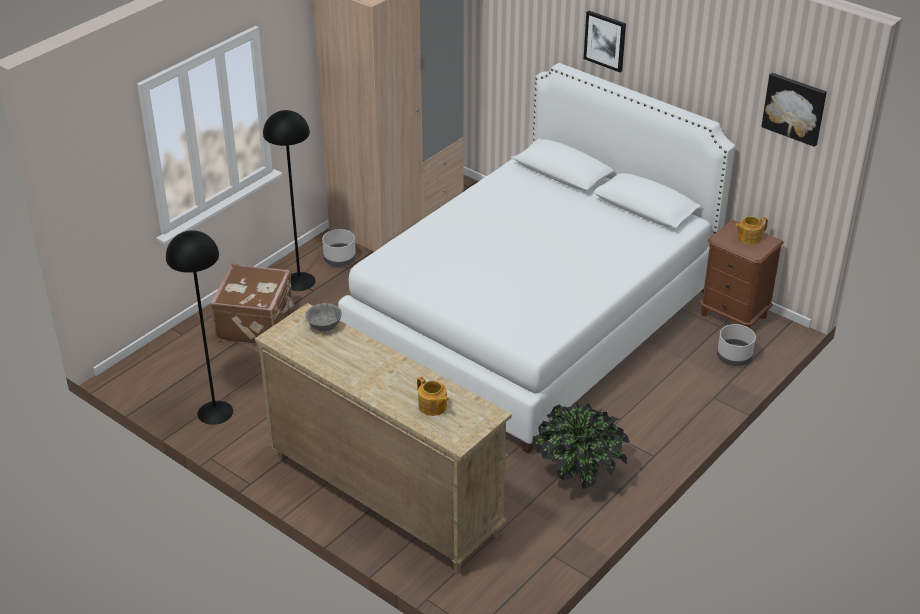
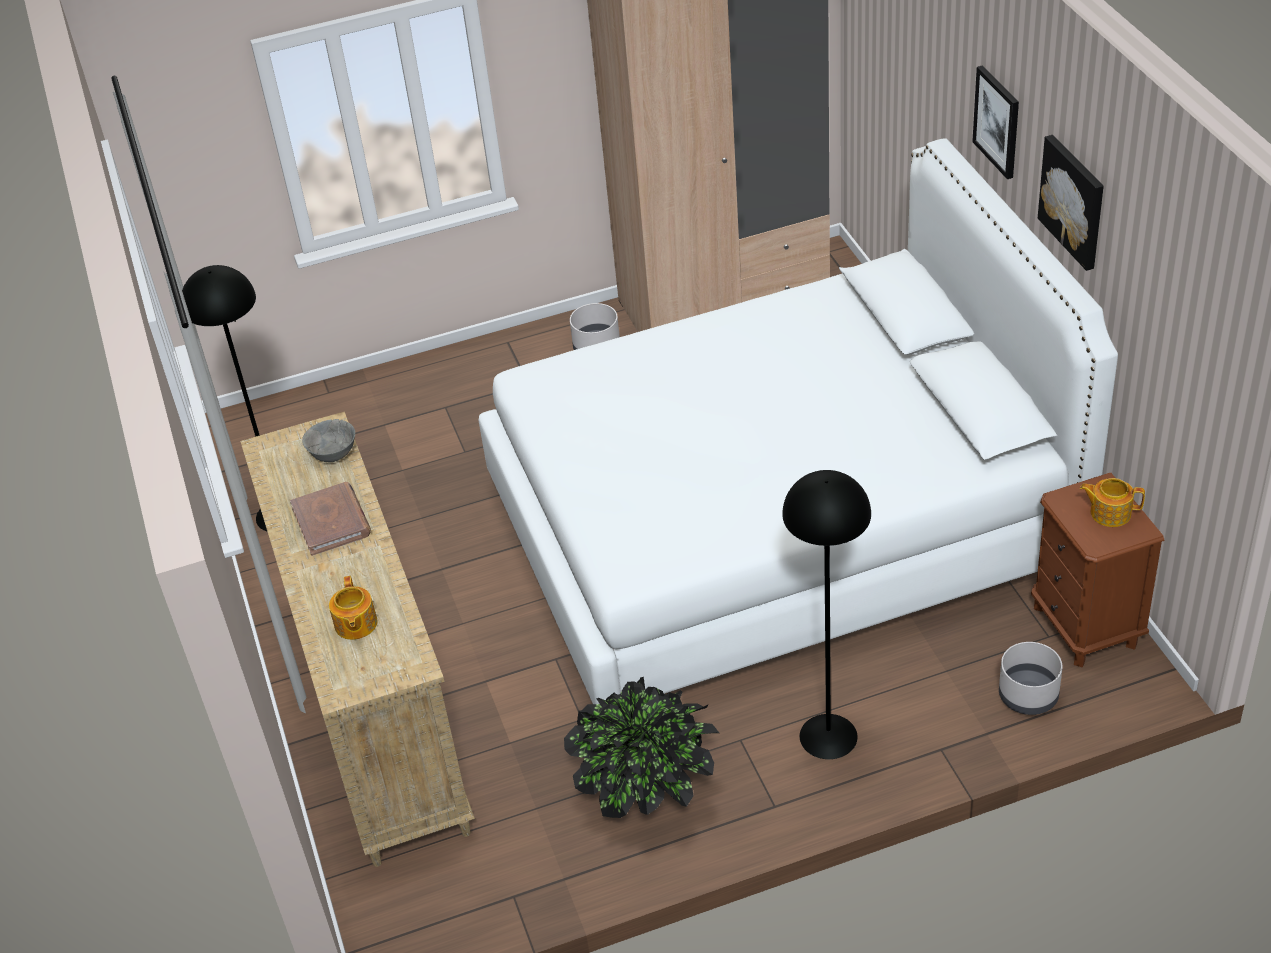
camera: 35 degrees right, 5 degrees up
(256, 324) = (423, 408): brown suitcase -> none
(299, 281) = (522, 363): black floor lamp -> black floor lamp (828, 735)
(362, 361) = (332, 521): none -> brown book
(795, 108) = (1193, 323): picture -> picture (1074, 201)

